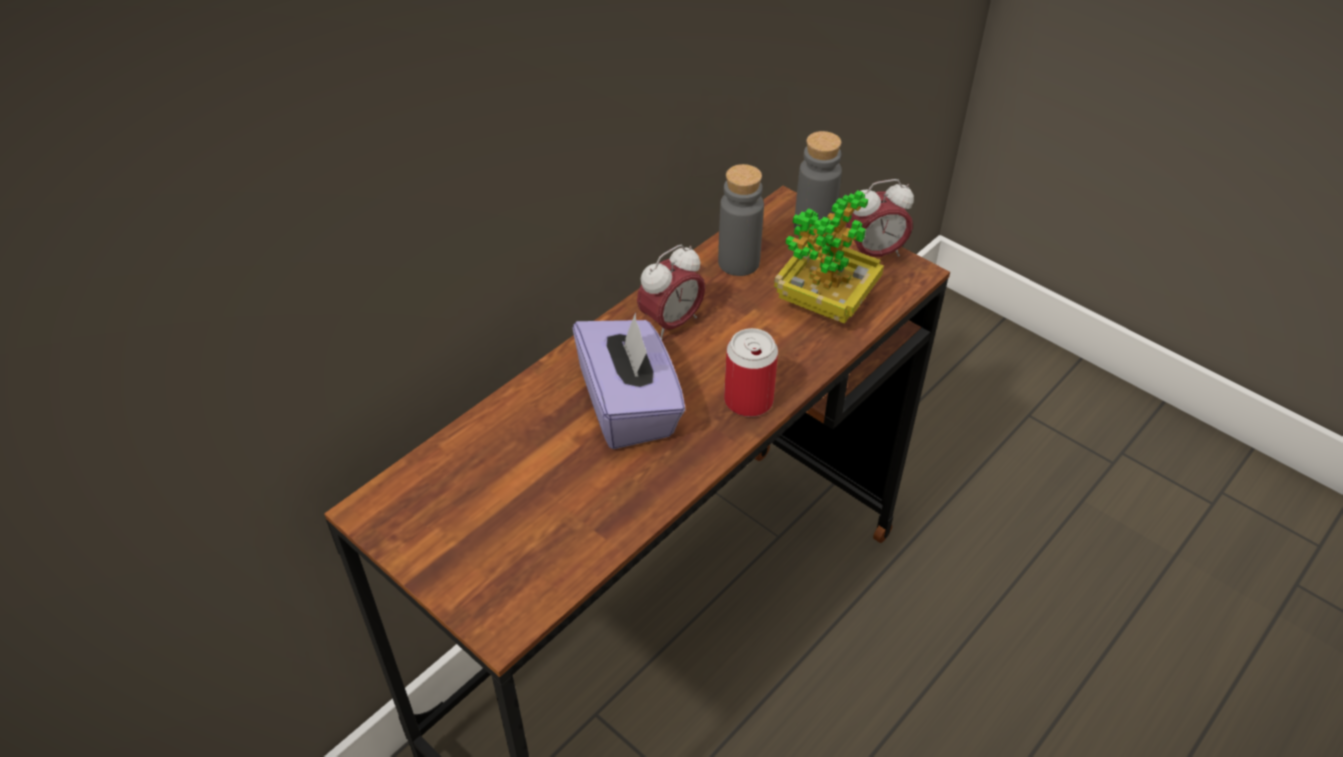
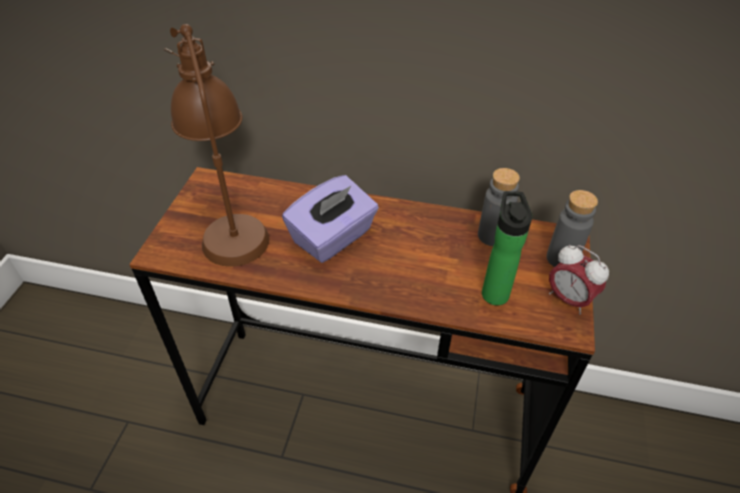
camera: 60 degrees right, 0 degrees up
(504, 511) = (229, 222): none -> brown table lamp
(671, 323) = (412, 228): alarm clock -> none
(748, 400) = (376, 287): can -> none
(825, 303) = (494, 291): potted plant -> bottle

